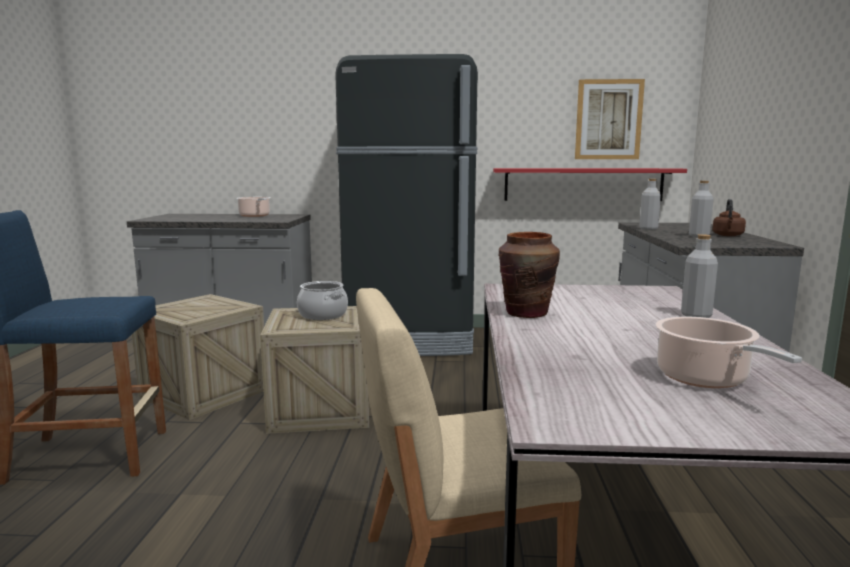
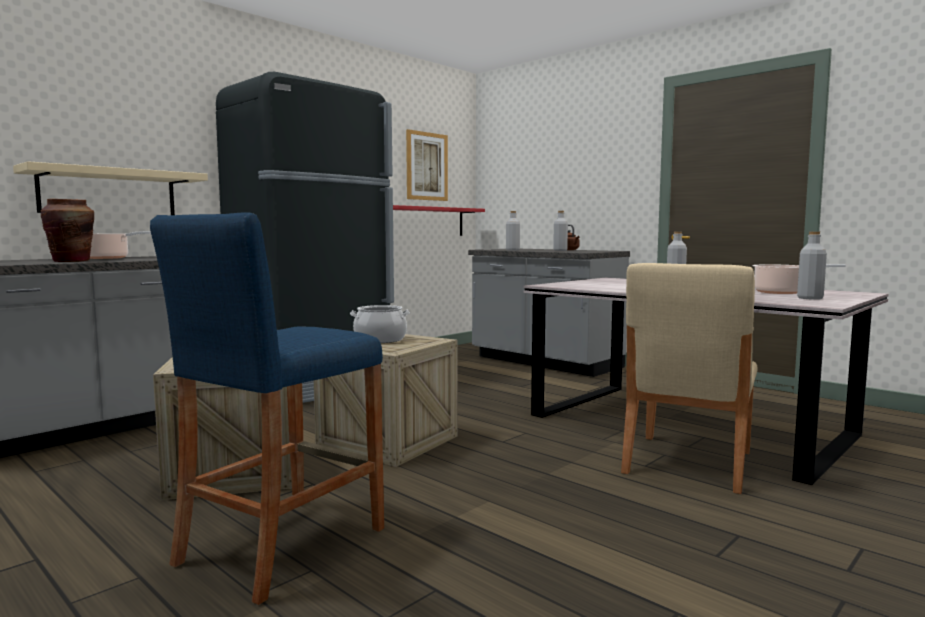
camera: 50 degrees left, 5 degrees down
(274, 165) = (109, 192): none -> beige shelf
(526, 313) = (623, 289): brown vase -> brown vase (71, 261)
(648, 404) = (810, 298): none -> grey bottle

